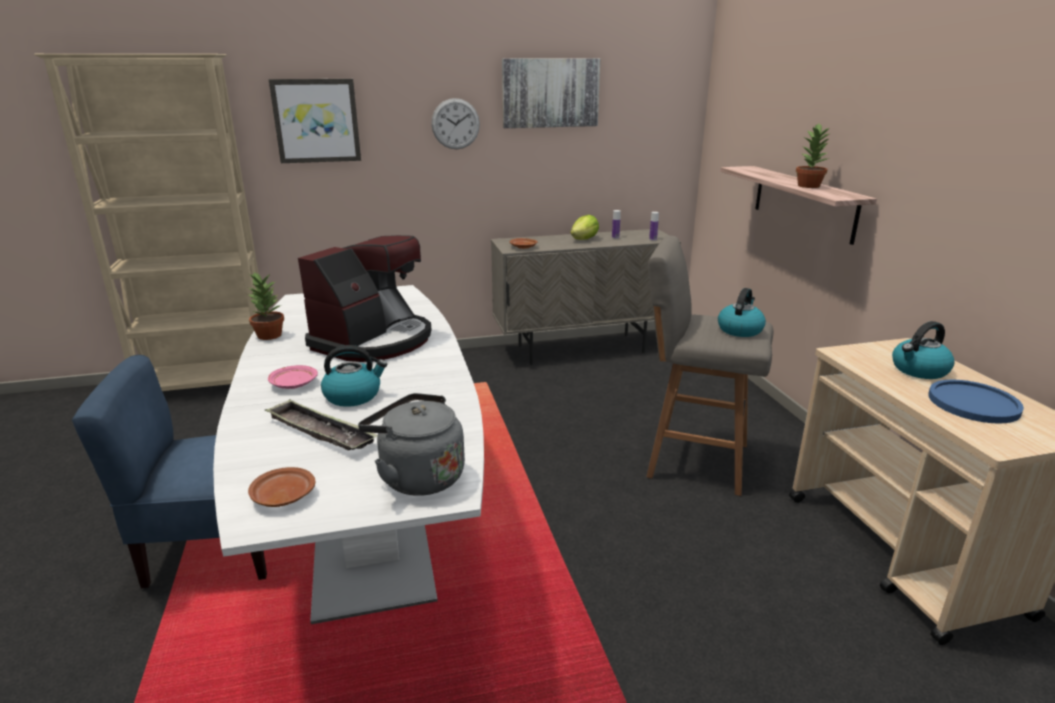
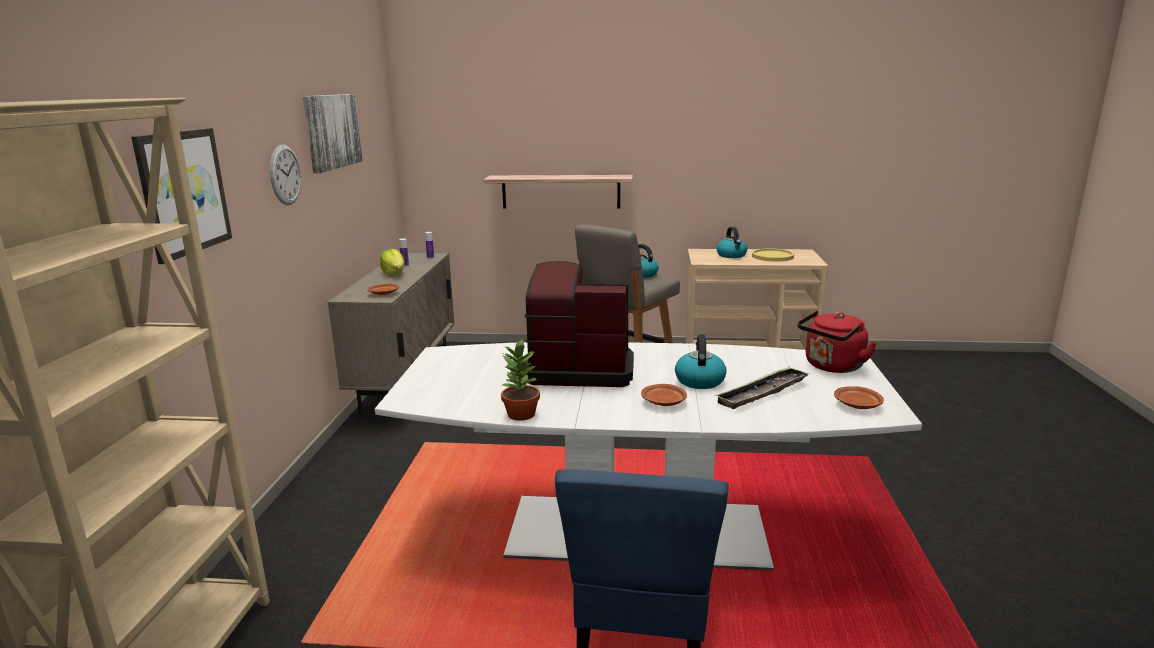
camera: 70 degrees left, 5 degrees down
(293, 384) = (663, 402): pink plate -> brown plate
(374, 341) = (579, 369): coffee machine -> coffee machine turned 45 degrees counterclockwise
(417, 476) = (832, 367): grey kettle -> red kettle
(809, 186) = (583, 176): potted plant -> none
(973, 403) = (772, 256): blue plate -> yellow plate

